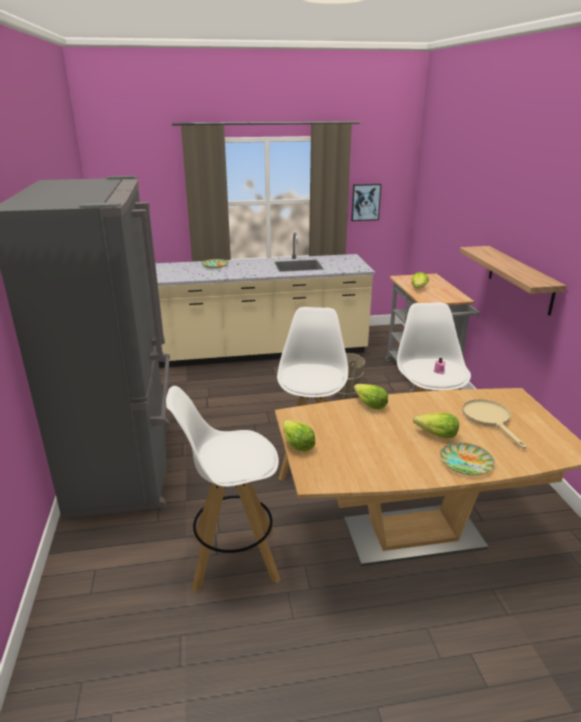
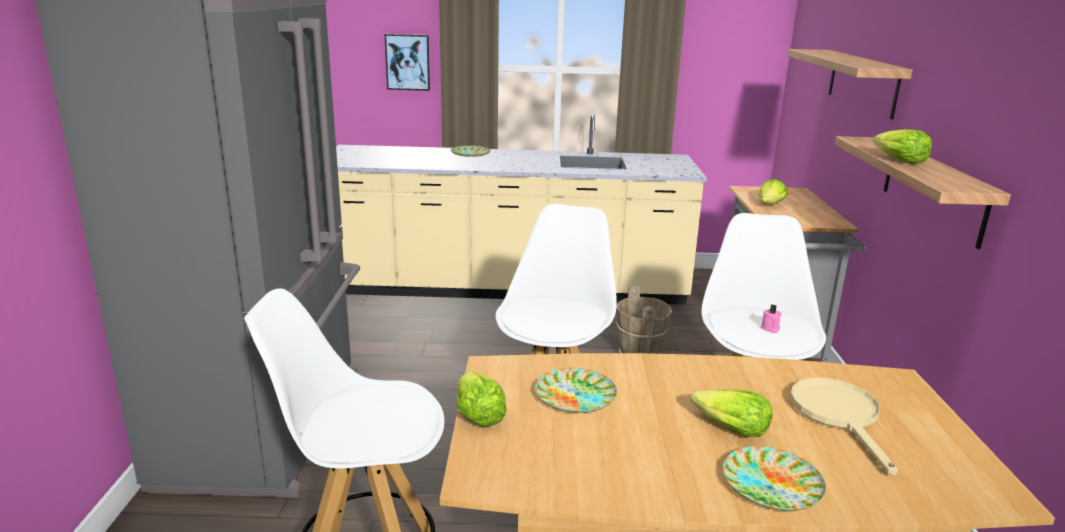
camera: 10 degrees right, 5 degrees down
(346, 426) = (575, 395): none -> plate
(365, 202) = (707, 78): picture -> picture (407, 62)
(369, 404) = (629, 366): lettuce -> lettuce (898, 161)
(470, 209) = (862, 82): none -> shelf

